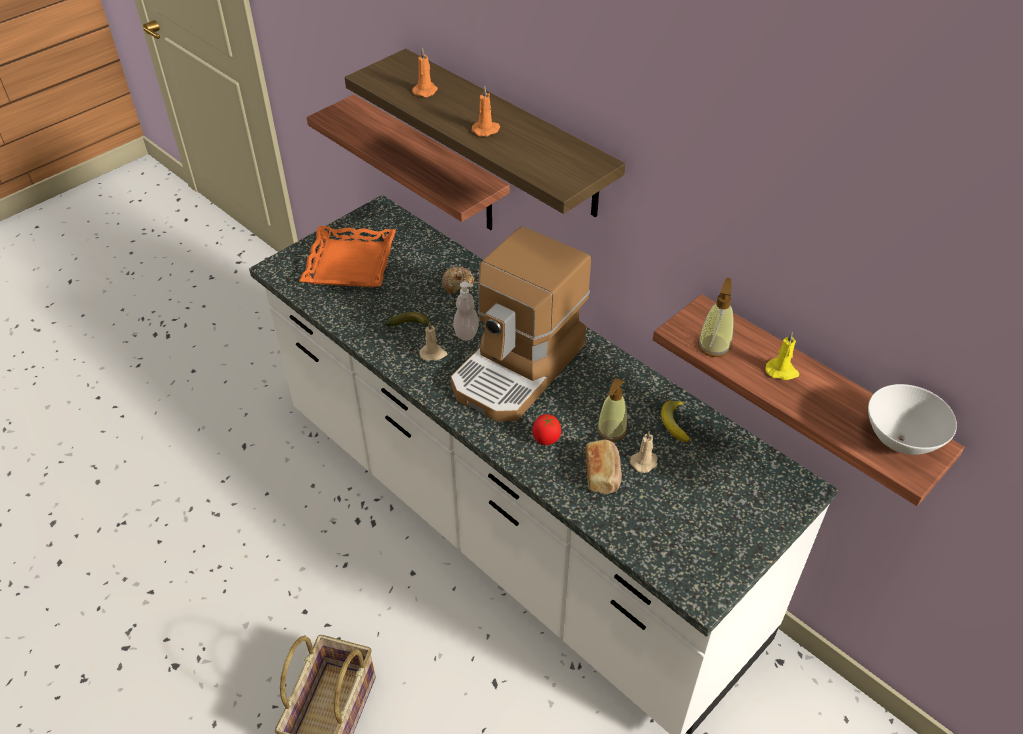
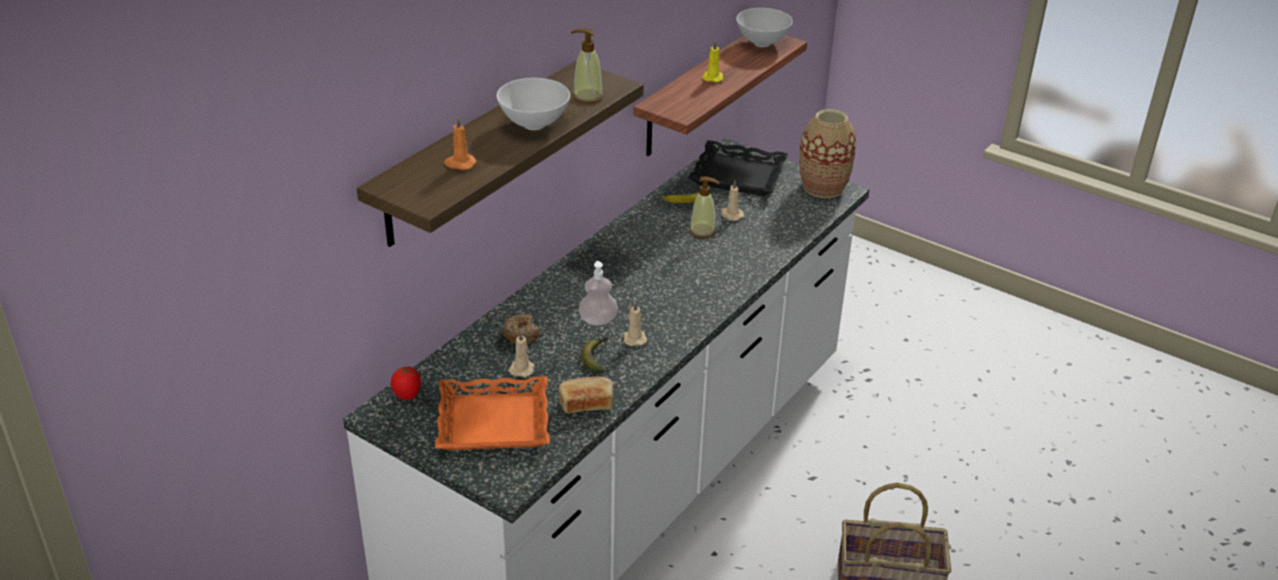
camera: 100 degrees left, 10 degrees down
(410, 282) = (522, 368): none -> beige candle
(429, 164) = (391, 301): shelf -> none
(486, 130) = (534, 124): orange candle -> white bowl
(519, 368) = (641, 284): coffee machine -> none
(546, 440) = (726, 263): tomato -> tomato (407, 396)
(603, 474) = (751, 234): bread -> bread (586, 403)
(710, 572) = (823, 187): none -> vase
(714, 346) = (695, 101): soap dispenser -> soap dispenser (587, 97)
(739, 485) = (738, 175): none -> black tray

